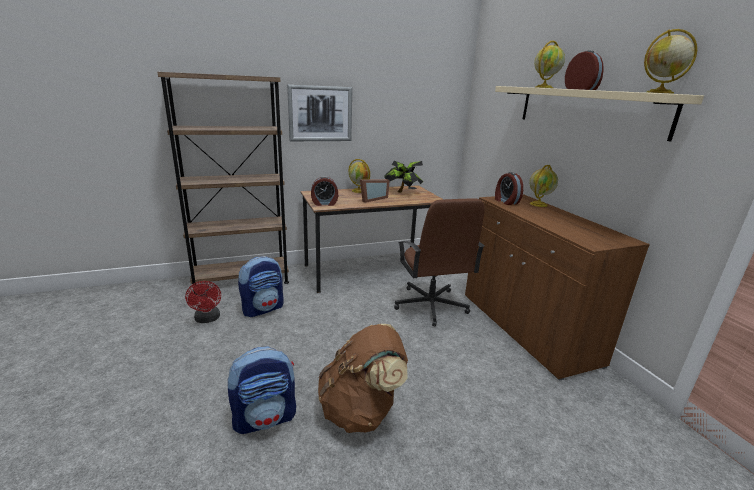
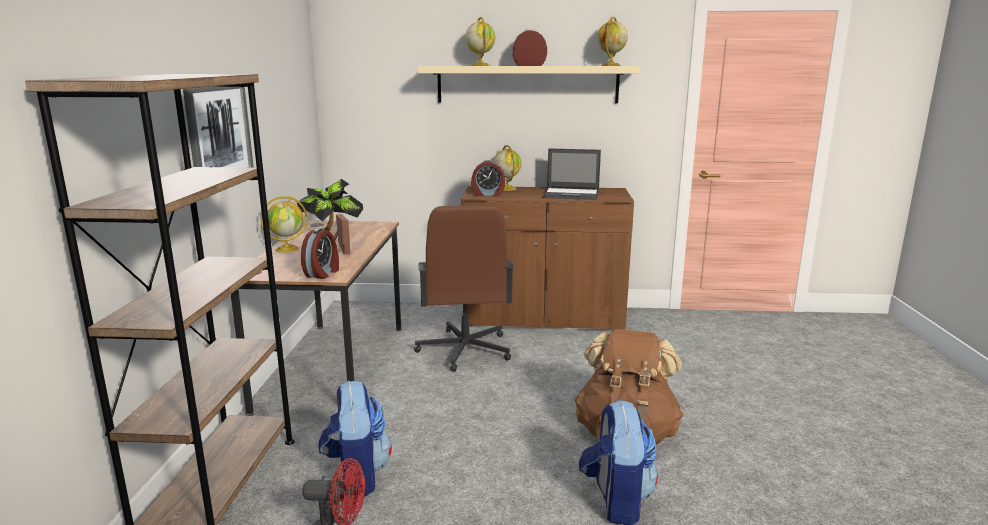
camera: 65 degrees left, 5 degrees down
(430, 306) = (464, 350): brown office chair -> brown office chair turned 75 degrees clockwise
(564, 225) = (572, 194): none -> laptop

